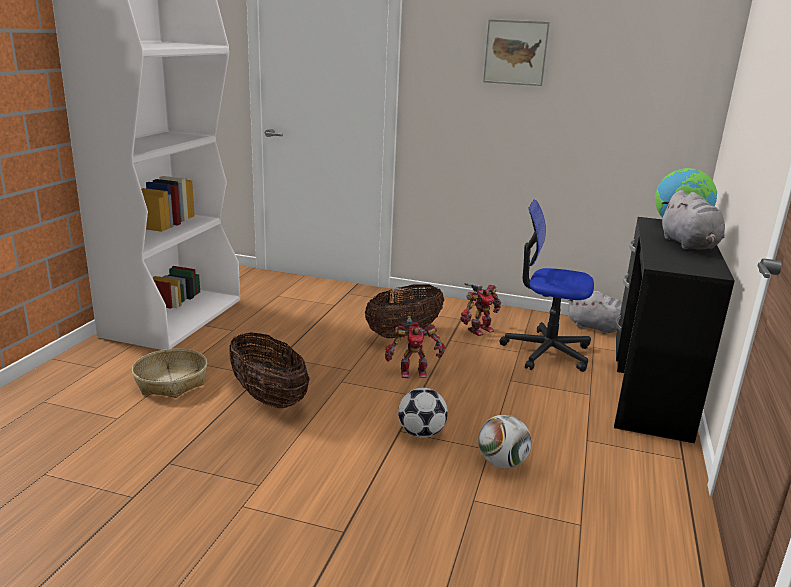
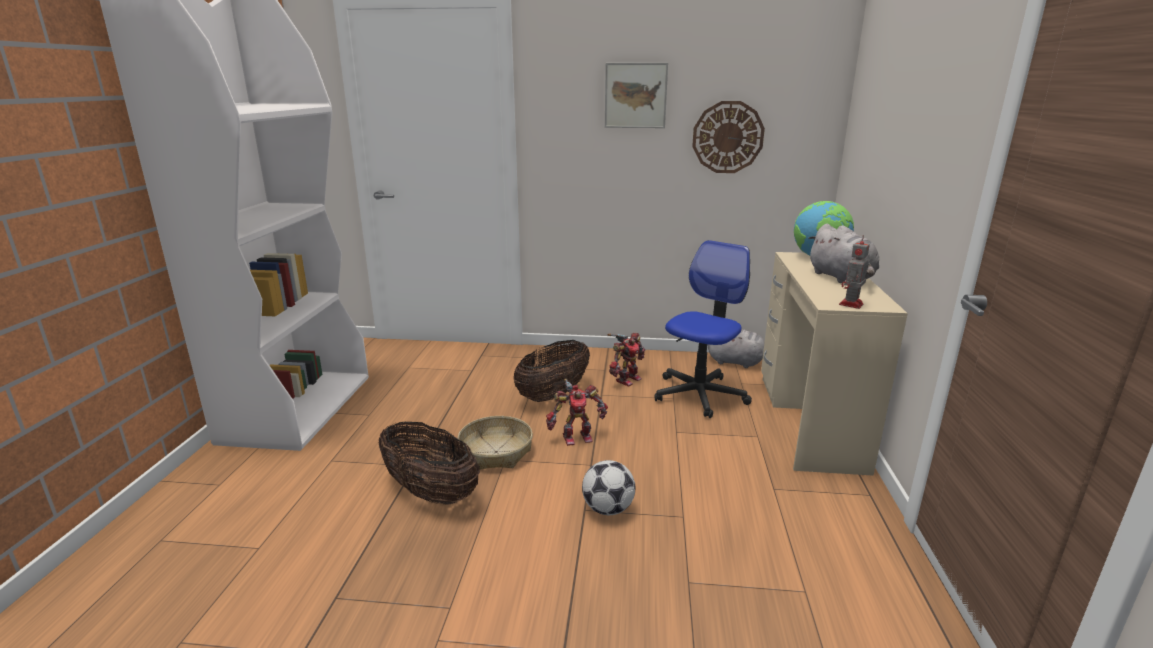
camera: 10 degrees left, 0 degrees up
(171, 382) = (313, 489): basket -> basket (496, 452)
(502, 463) = (701, 530): football -> none
(546, 352) = (699, 395): office chair -> office chair turned 120 degrees clockwise
(605, 99) = (727, 137): none -> wall clock
(650, 388) = (809, 421): black desk -> beige desk
(680, 268) = (850, 305): none -> toy robot

